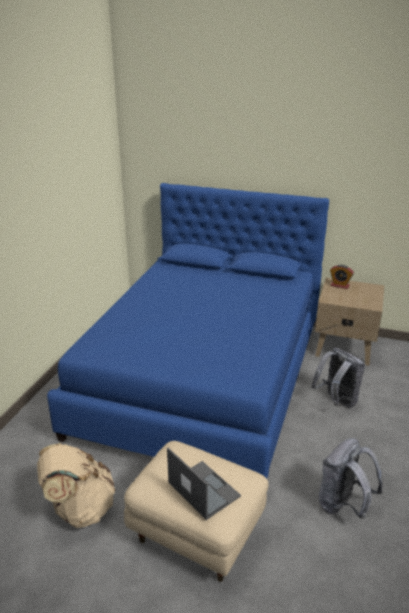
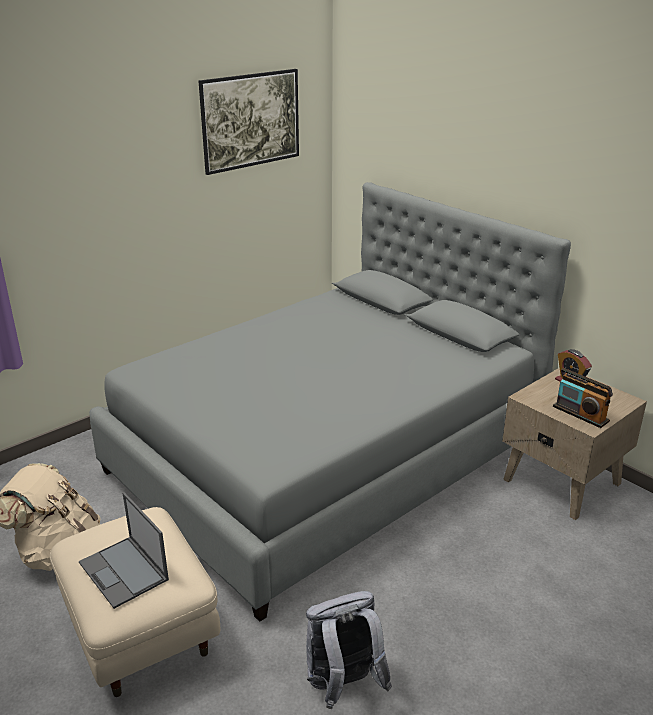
camera: 30 degrees right, 0 degrees up
(83, 164) = (252, 142): none -> picture
(203, 489) = (124, 572): laptop -> laptop turned 150 degrees clockwise
(205, 376) = (327, 456): blue bed -> grey bed
(336, 401) = (472, 550): grey backpack -> none
(362, 301) = (580, 414): none -> radio

